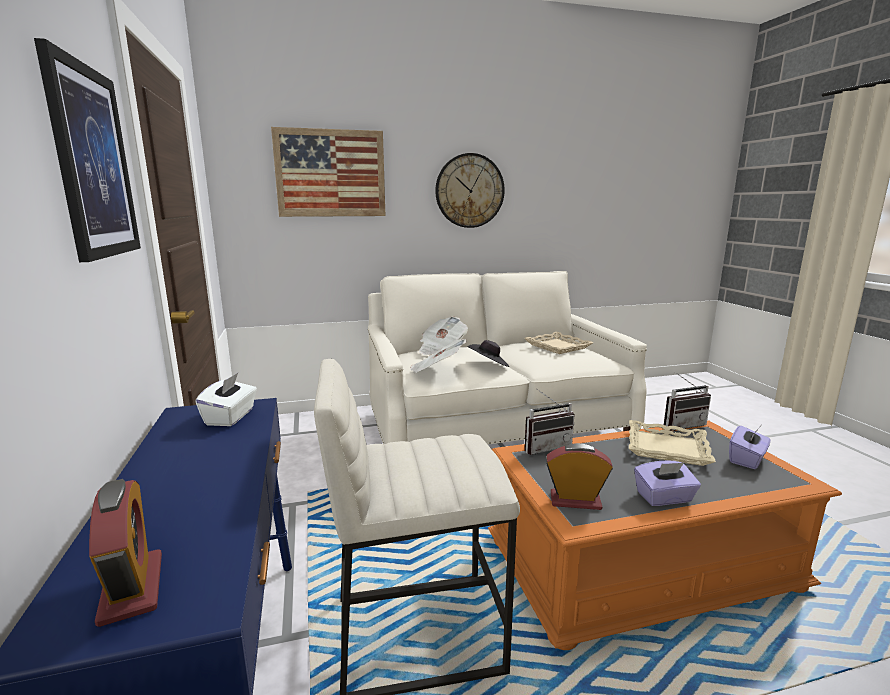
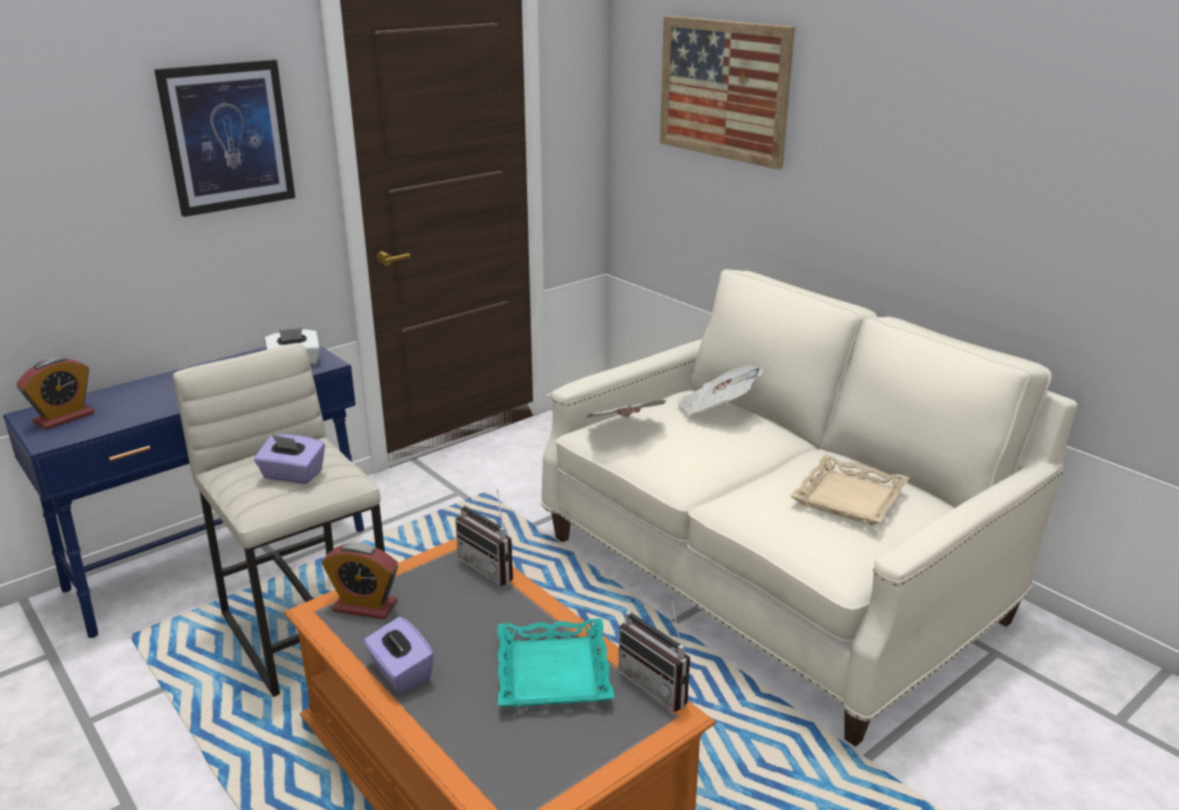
camera: 65 degrees right, 10 degrees up
(469, 191) = (920, 150): wall clock -> none
(489, 365) = (686, 459): black hat -> none
(575, 501) = (365, 606): alarm clock -> alarm clock turned 120 degrees clockwise
(667, 448) = (554, 672): beige tray -> turquoise tray
(747, 459) = (562, 756): purple tissue box -> purple tissue box (292, 475)

